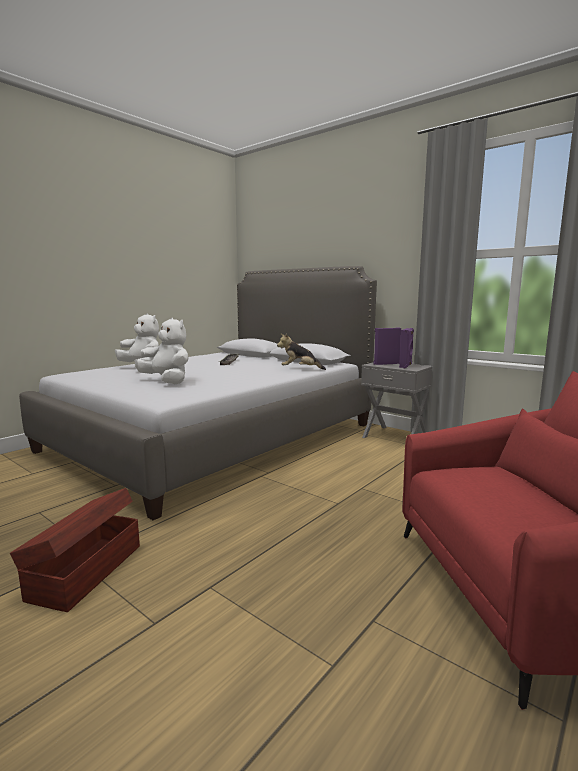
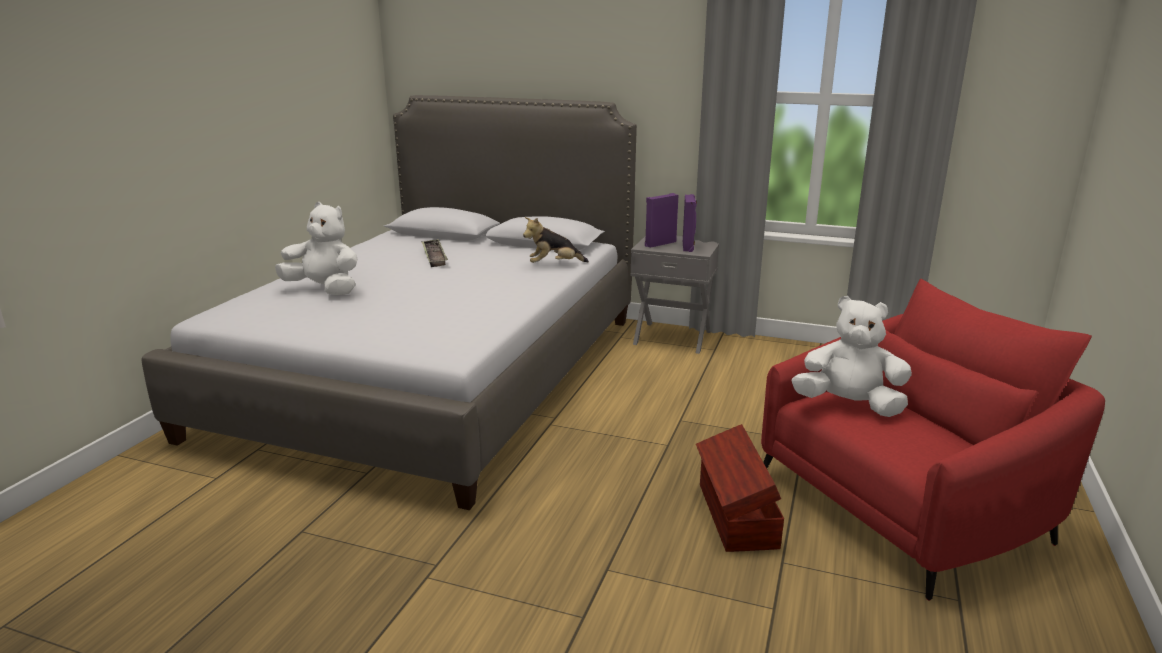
camera: 20 degrees left, 10 degrees up
(84, 572) = (451, 587): brown storage box -> brown storage box (735, 516)
(167, 381) = (401, 314): white plush toy -> white plush toy (849, 405)

